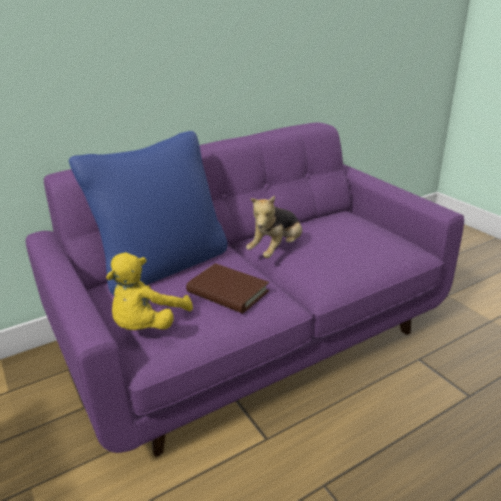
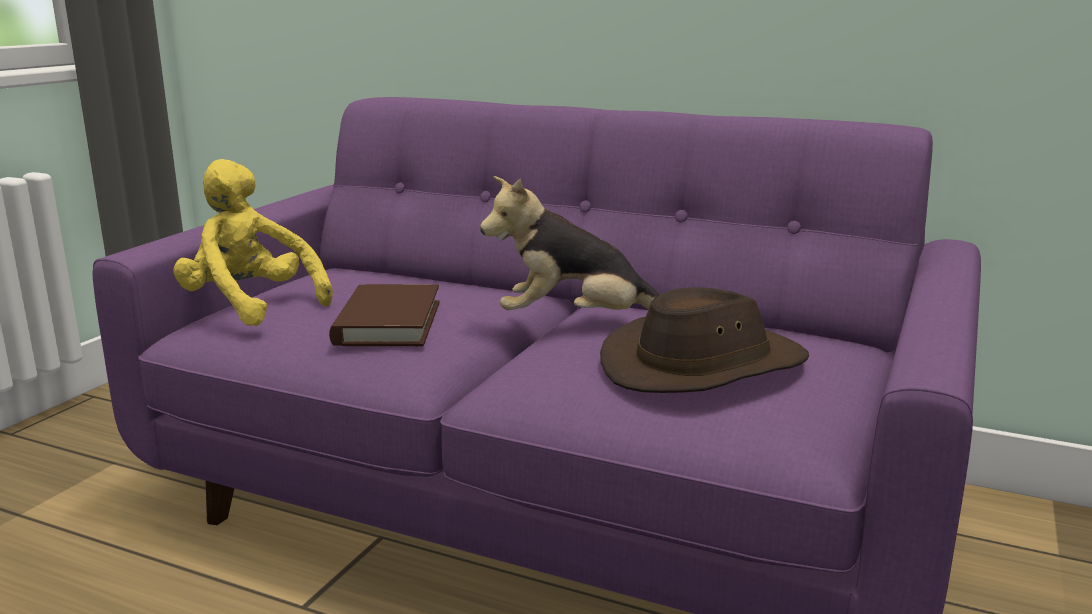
camera: 55 degrees right, 10 degrees down
(148, 325) = (250, 306): yellow plush toy -> yellow plush toy turned 45 degrees clockwise
(164, 265) = (424, 275): blue pillow -> none
(349, 242) = (703, 366): none -> brown hat

